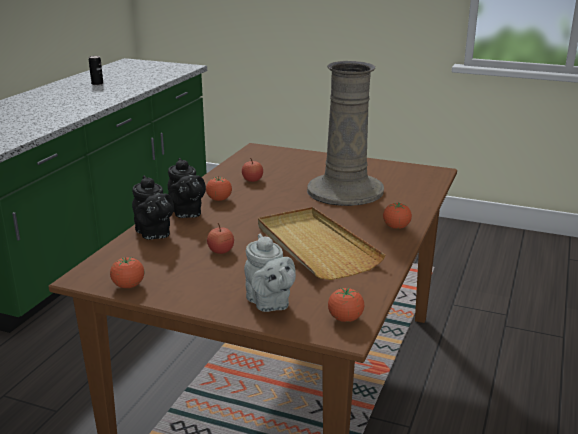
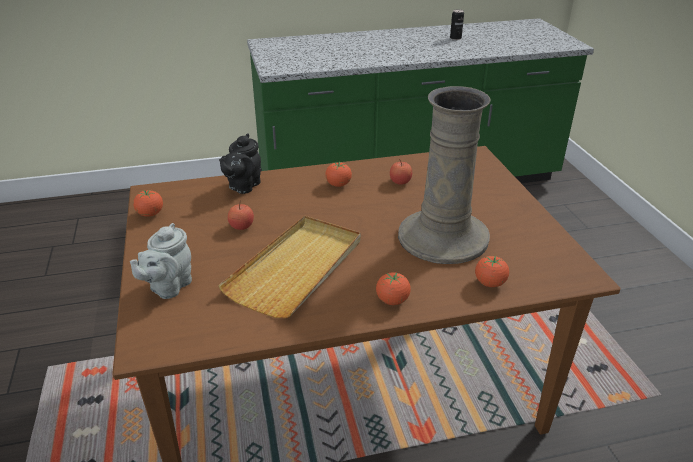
camera: 55 degrees right, 10 degrees up
(186, 213) = (295, 183): black teapot -> none
(345, 319) = (169, 338): tomato -> tomato (490, 283)

